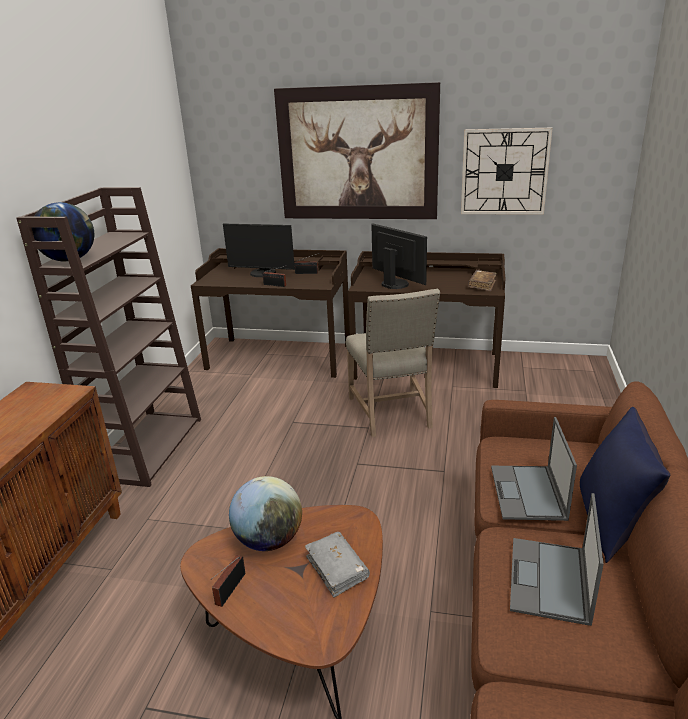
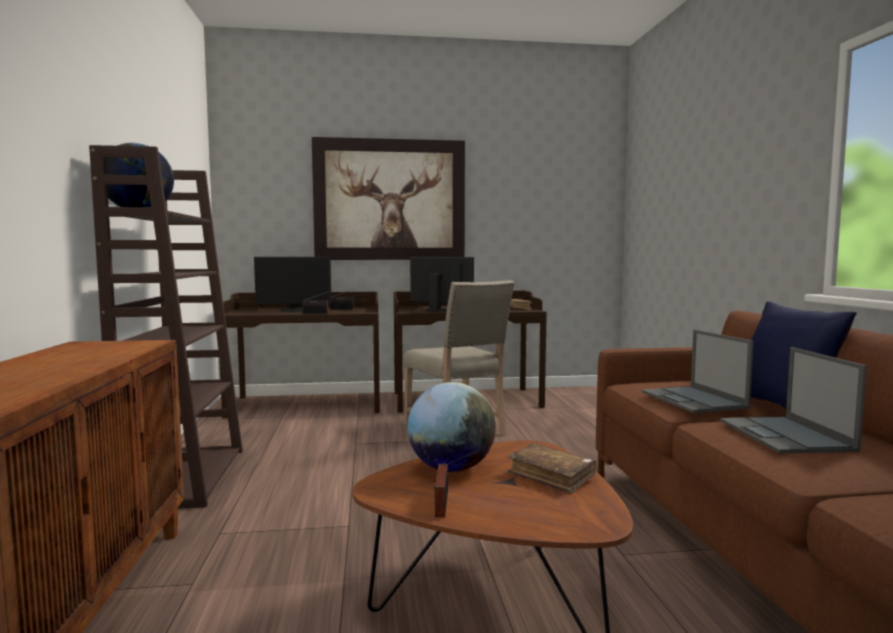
camera: 20 degrees left, 20 degrees down
(337, 569) = (551, 476): grey book -> brown book
(504, 172) = (521, 218): wall clock -> none

